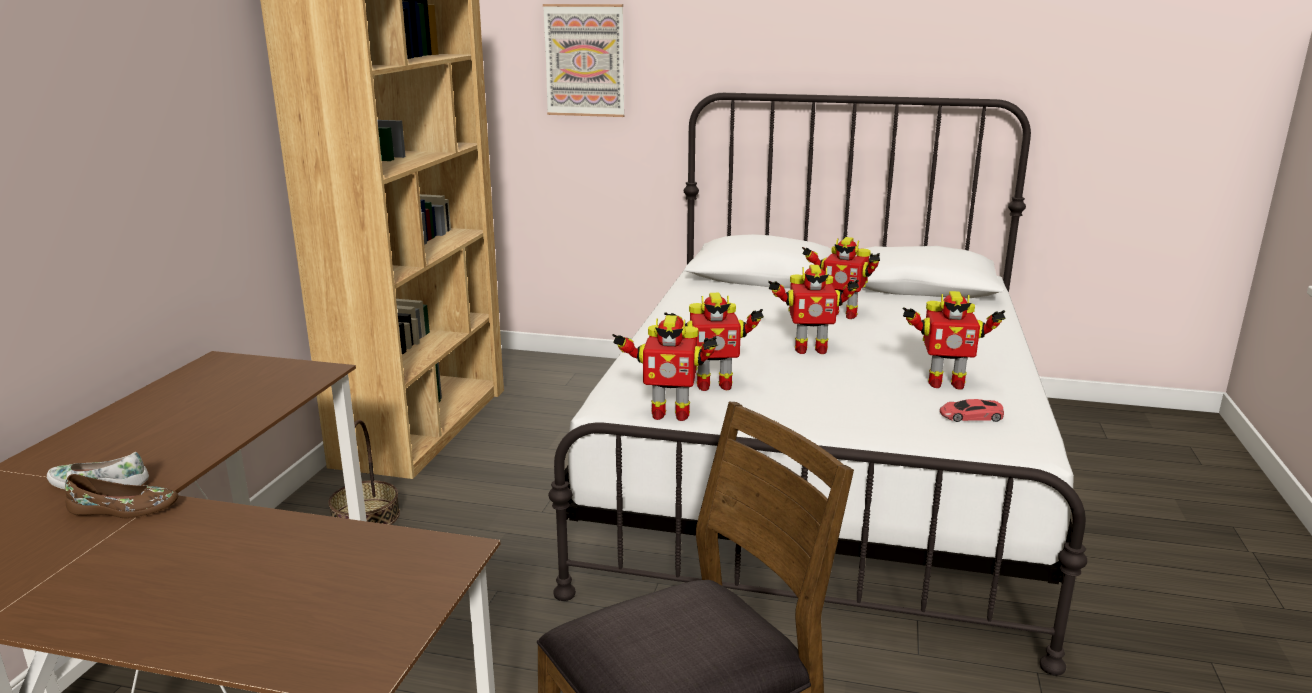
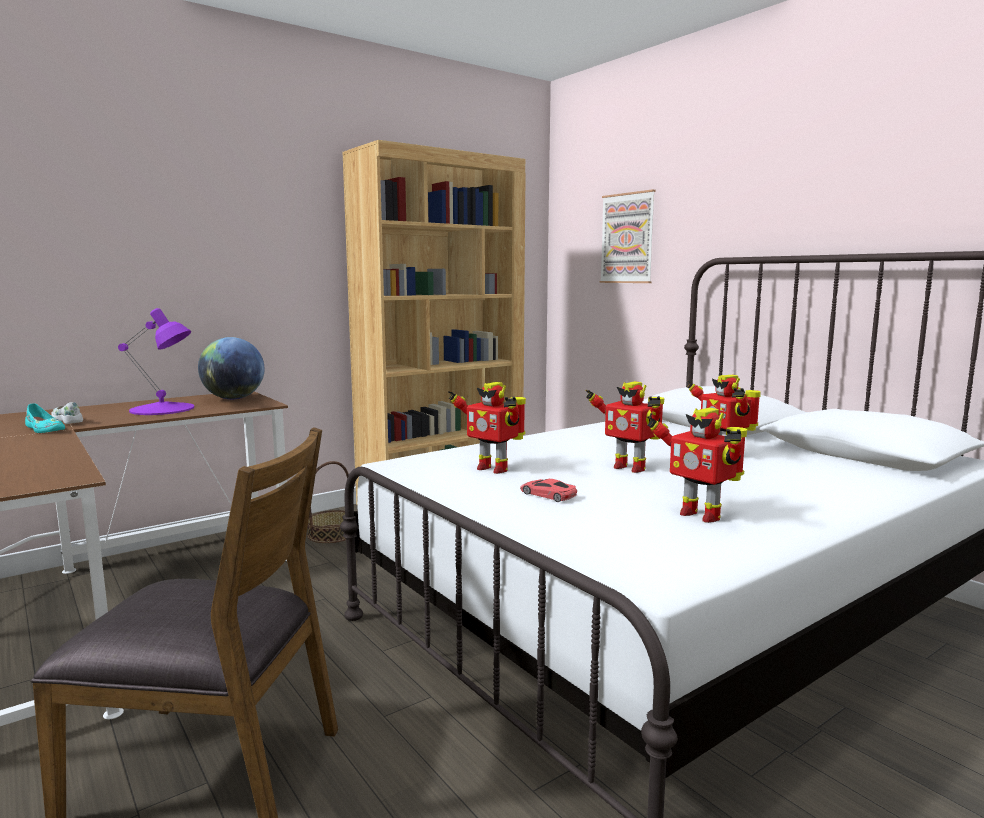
camera: 40 degrees right, 10 degrees down
(123, 509) = (44, 429): brown shoe -> turquoise shoe
(193, 420) = (163, 409): none -> purple table lamp
(241, 373) = (233, 398): none -> globe
(669, 414) = (419, 474): toy robot -> none
(970, 416) = (662, 540): red toy car -> red toy car (548, 494)

